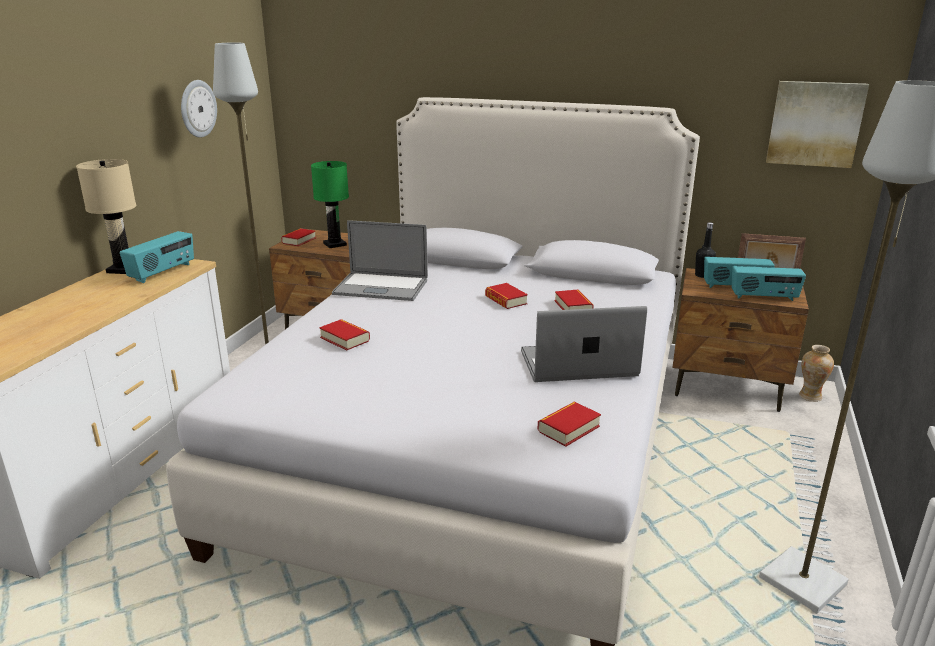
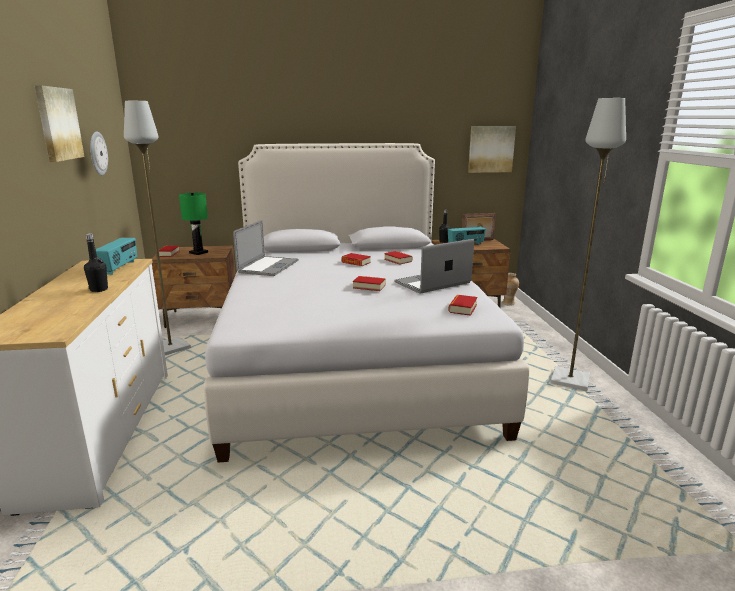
camera: 25 degrees left, 5 degrees down
(102, 307) = (99, 289): none -> black bottle
(118, 79) = (58, 124): none -> picture
(124, 269) = (82, 270): beige table lamp -> none
(345, 339) = (281, 292): book -> book (369, 286)
(381, 287) = (268, 266): laptop -> laptop turned 60 degrees counterclockwise
(764, 297) = (484, 247): radio -> none

